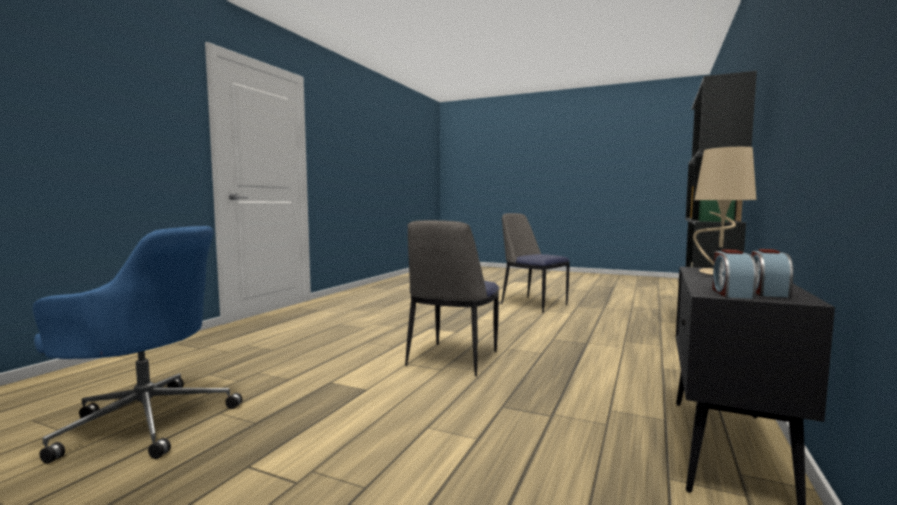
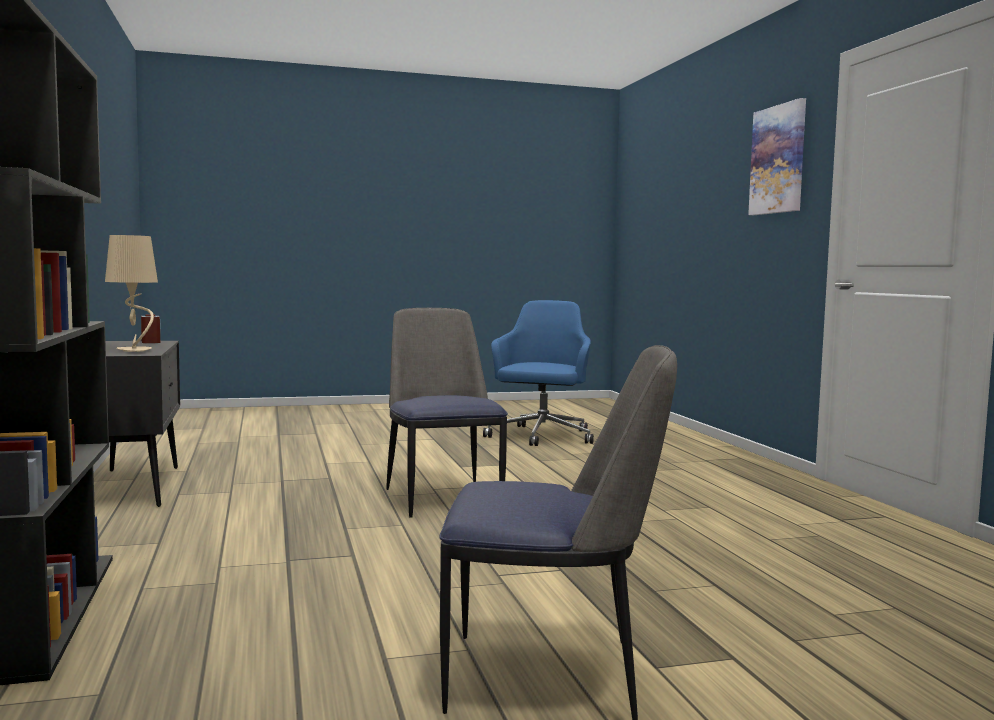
camera: 140 degrees right, 0 degrees up
(144, 91) = (778, 159): none -> picture
(146, 421) = (541, 437): blue office chair -> blue office chair turned 135 degrees clockwise
(767, 292) = (124, 343): alarm clock -> none

